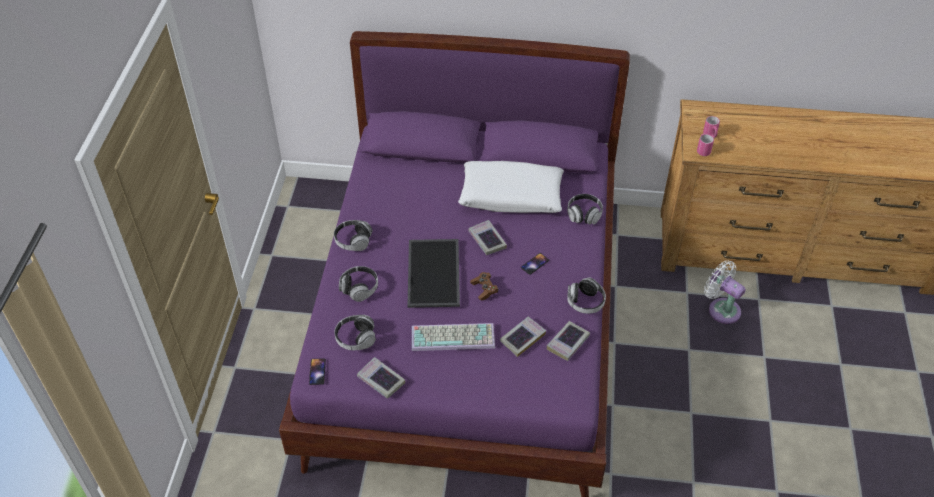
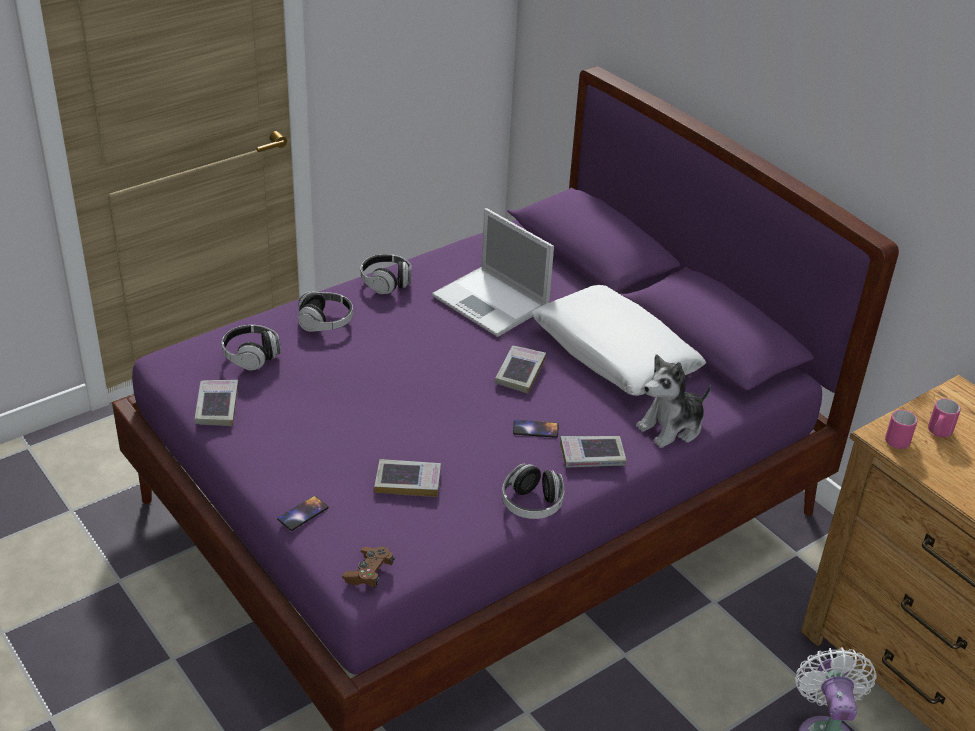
camera: 45 degrees right, 10 degrees down
(317, 371) = (178, 357): phone -> phone (303, 513)
(420, 211) = (492, 302): none -> laptop
(435, 274) = (414, 361): tray -> none
(454, 336) = (342, 425): keyboard -> none
(484, 289) = (442, 410): brown game controller -> brown game controller (369, 573)
(568, 343) = (448, 524): book -> book (592, 456)
(584, 215) = (671, 427): headphones -> plush toy

